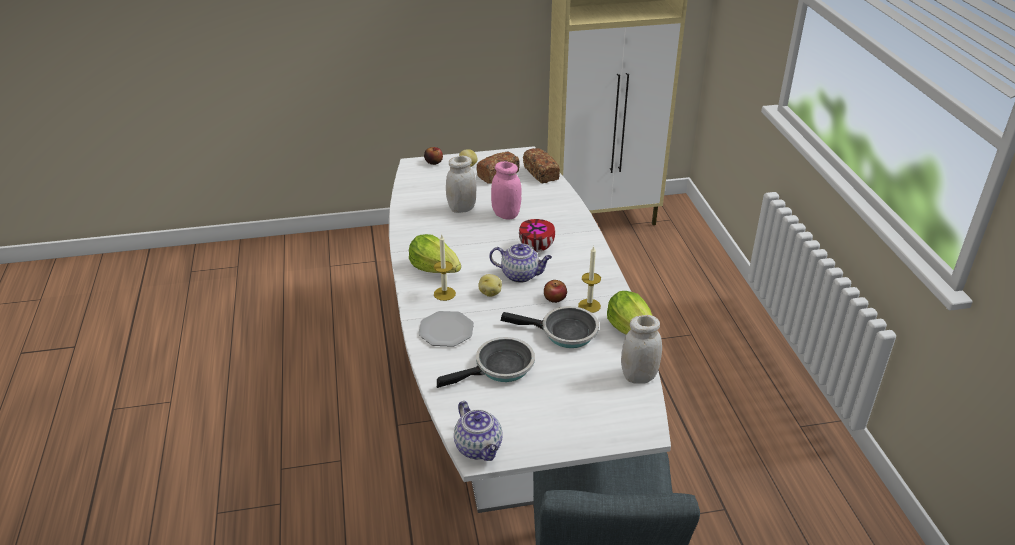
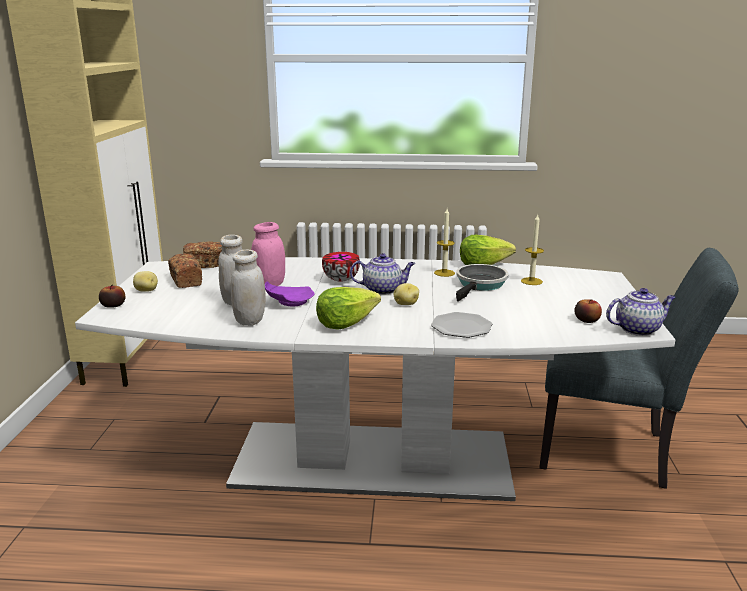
camera: 75 degrees left, 15 degrees down
(444, 293) = (396, 323): candle -> candle (531, 281)
(470, 232) = (289, 302): none -> purple plate
(500, 368) = (526, 311): frying pan -> none
(521, 275) = (383, 290): teapot -> teapot turned 60 degrees clockwise
(555, 298) = (427, 282): apple -> apple (587, 320)
(639, 376) = (543, 270): white jar -> white jar (250, 321)

